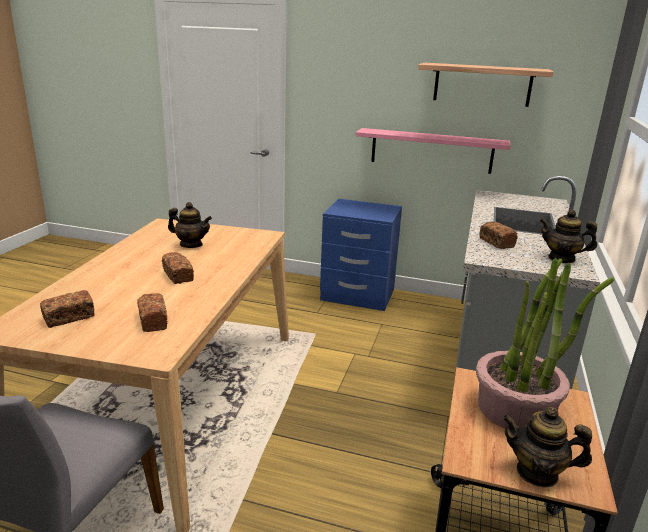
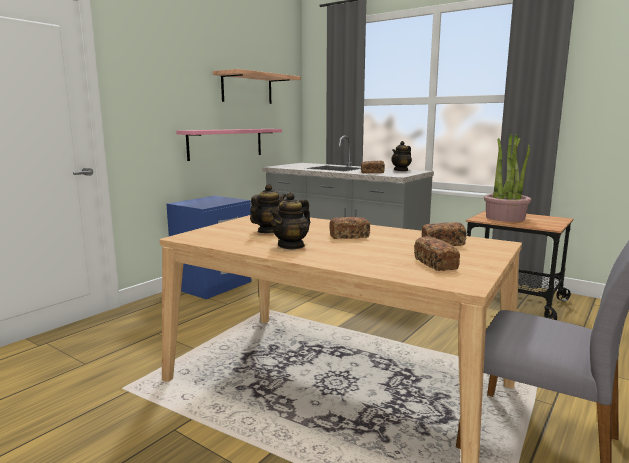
camera: 70 degrees left, 10 degrees down
(537, 472) = (554, 221): teapot -> teapot (291, 245)

